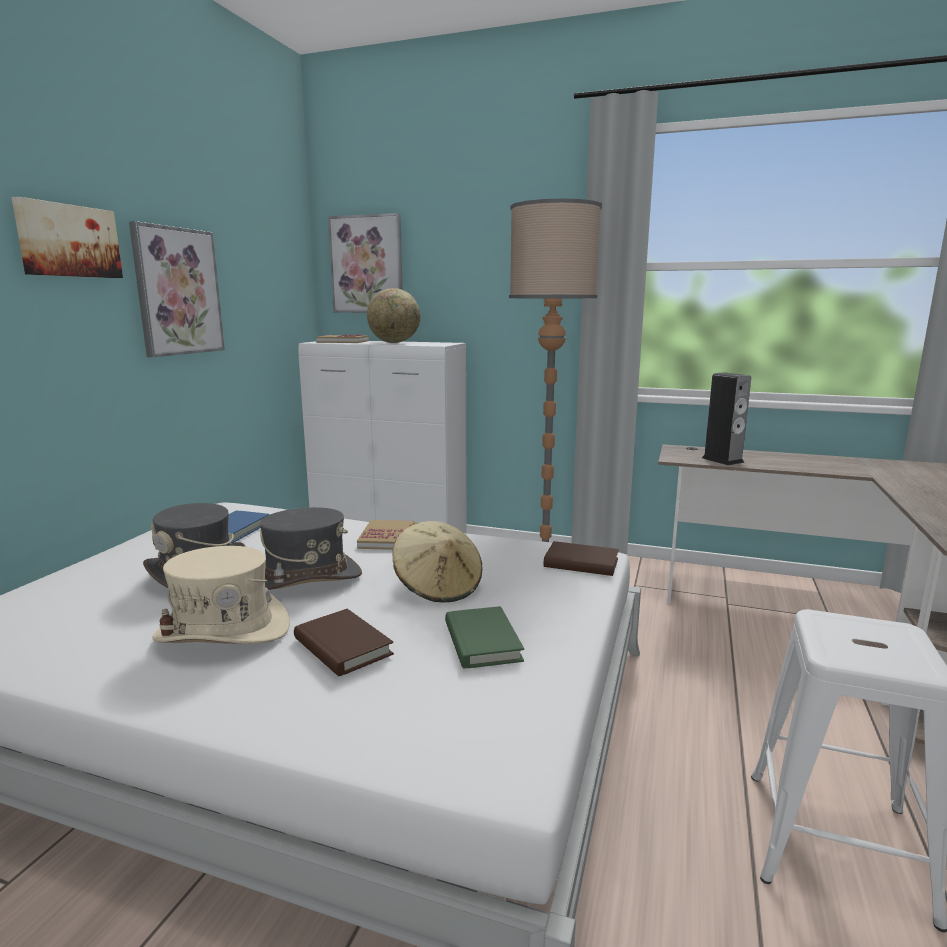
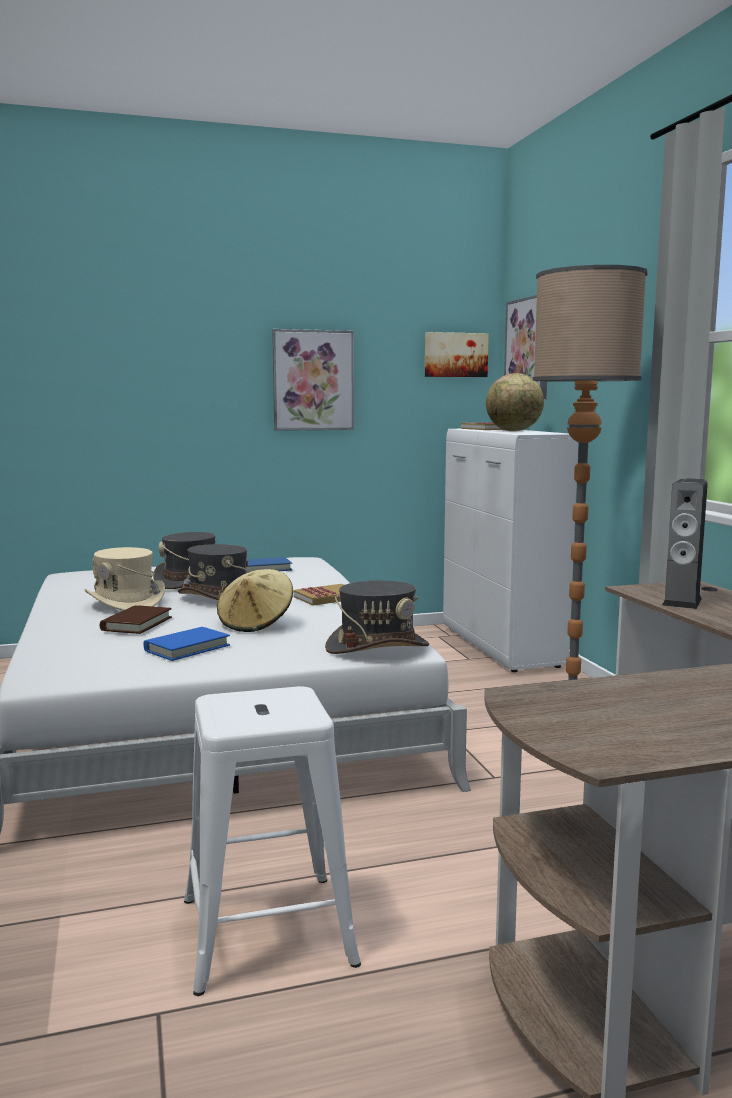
camera: 55 degrees right, 5 degrees down
(68, 241) = (219, 347): picture -> picture (455, 355)
(482, 642) = (187, 648): green book -> blue book
(581, 563) = (377, 647): brown book -> grey hat

